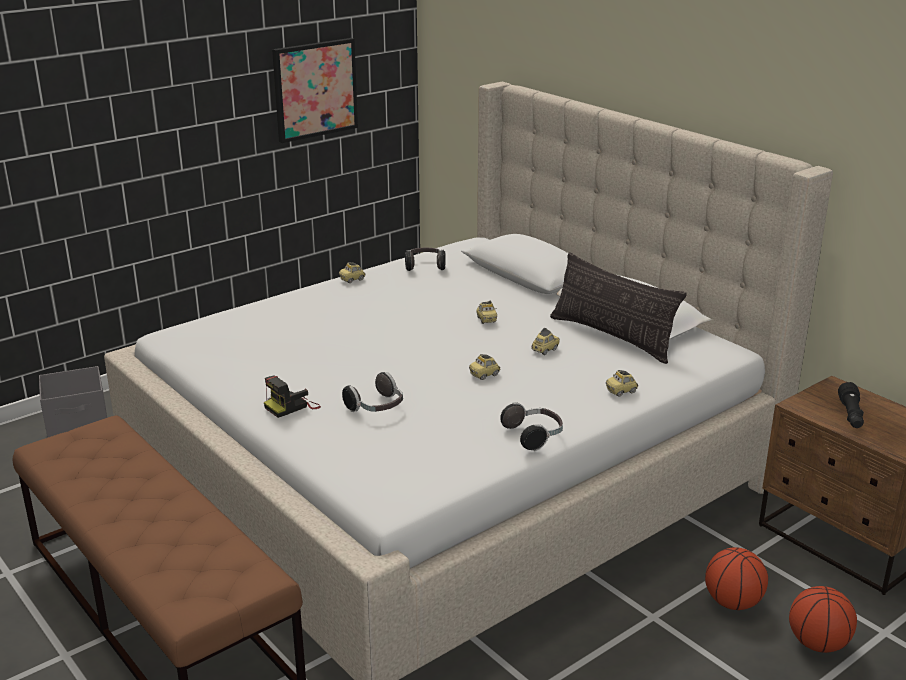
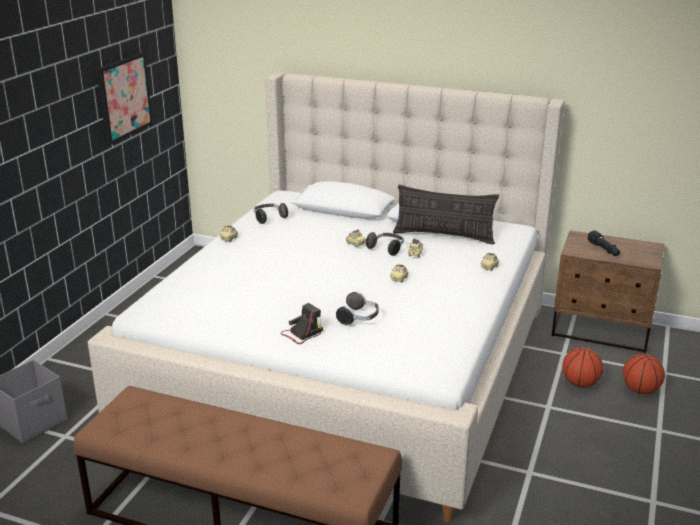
camera: 30 degrees left, 0 degrees up
(292, 406) = (302, 334): camera -> camera turned 150 degrees counterclockwise
(534, 436) = (474, 307): headphones -> headphones (387, 249)

